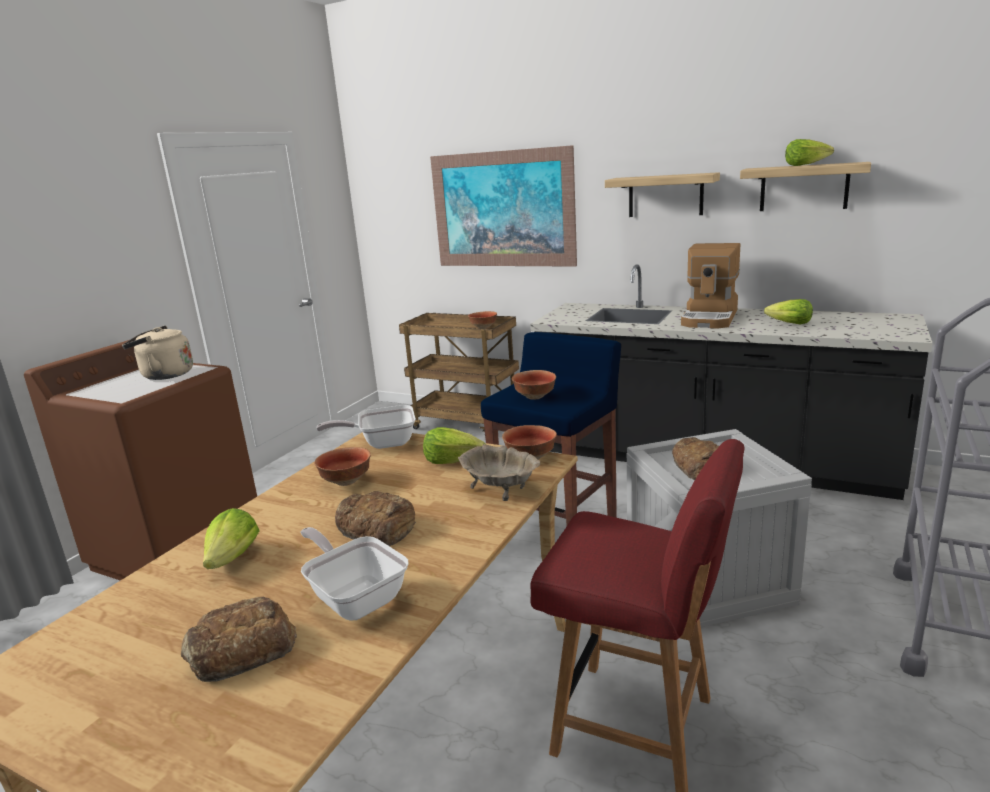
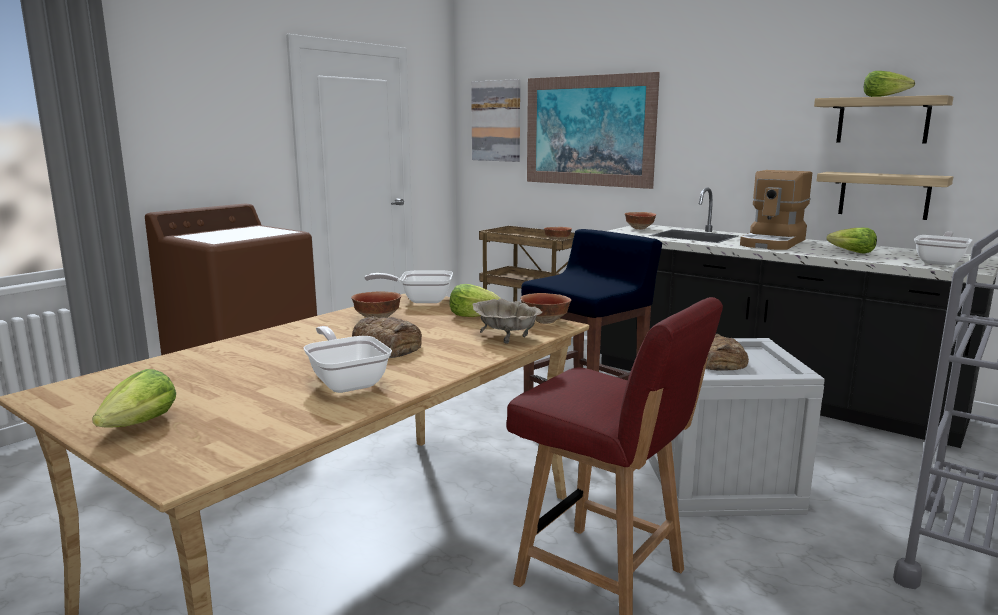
camera: 10 degrees right, 5 degrees down
(164, 375) = (255, 232): beige kettle -> none
(233, 558) = (263, 350): lettuce -> lettuce (140, 424)
(240, 649) = (242, 397): bread -> none
(400, 203) = (496, 121): none -> picture
(535, 396) = (572, 283): bowl -> bowl (640, 228)
(665, 195) = (743, 123): shelf -> shelf (884, 195)
(875, 328) = (940, 262): none -> frying pan

